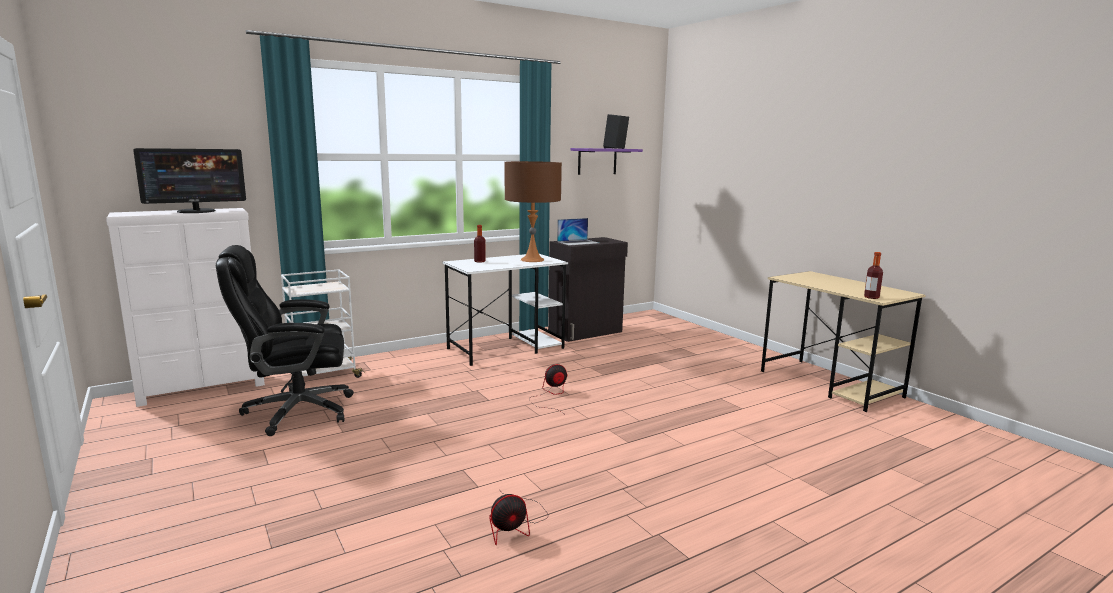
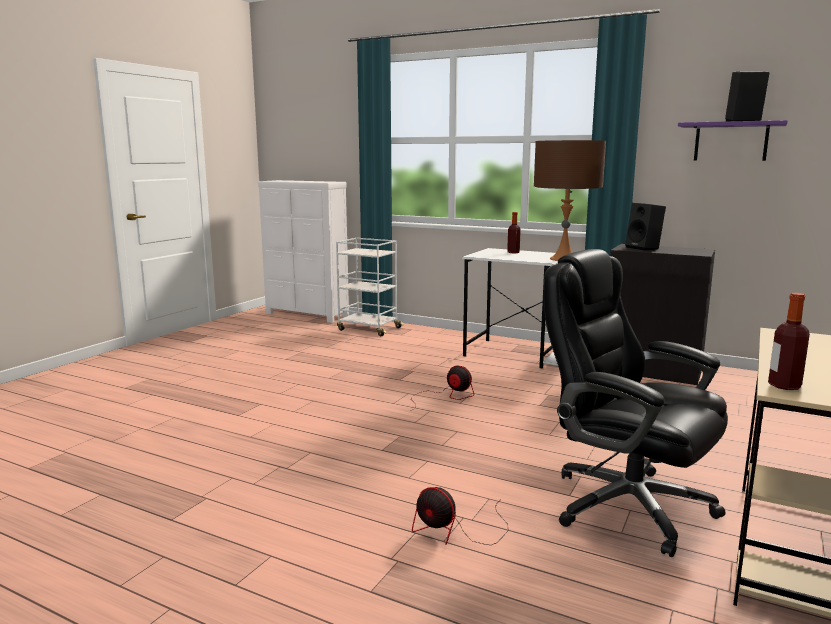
camera: 60 degrees right, 0 degrees up
(197, 211) = (309, 181): monitor -> none
(296, 411) = (301, 340): black office chair -> black office chair (626, 505)
(515, 524) = (188, 440): fan -> fan (456, 531)
(578, 242) = (644, 248): laptop -> black speaker

